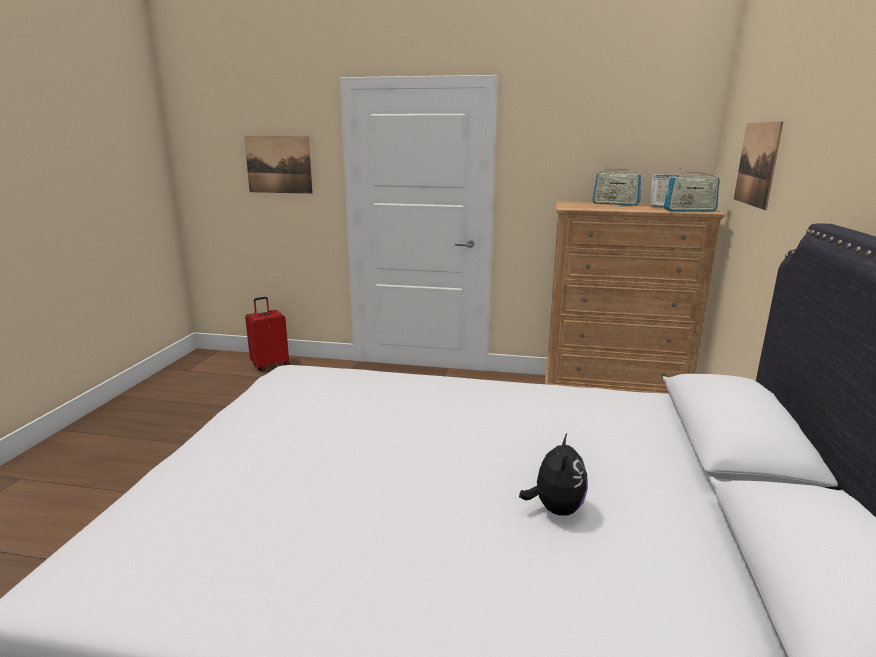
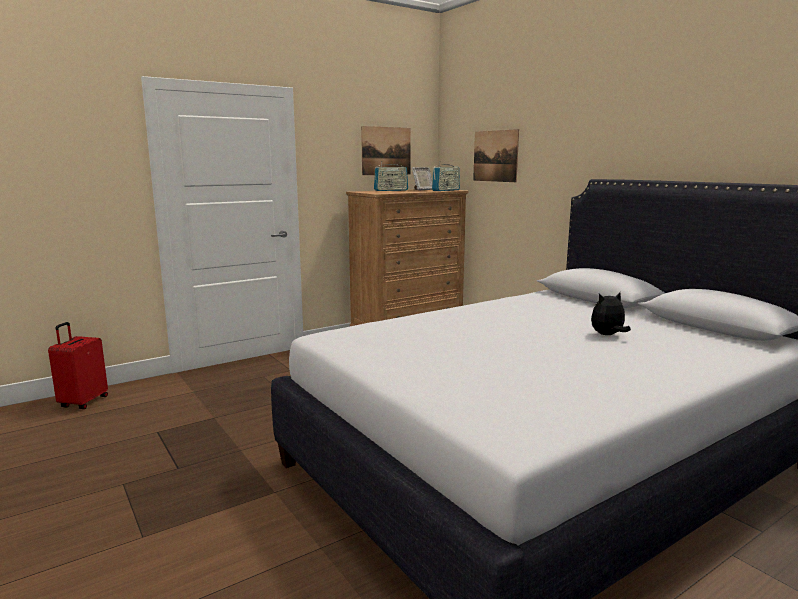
camera: 45 degrees left, 5 degrees down
(278, 164) = (66, 167): picture -> picture (386, 151)
(555, 509) = (607, 335): plush toy -> plush toy turned 75 degrees counterclockwise

